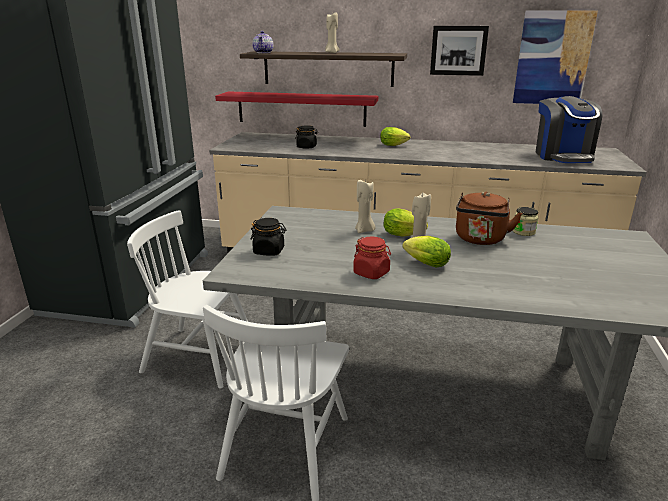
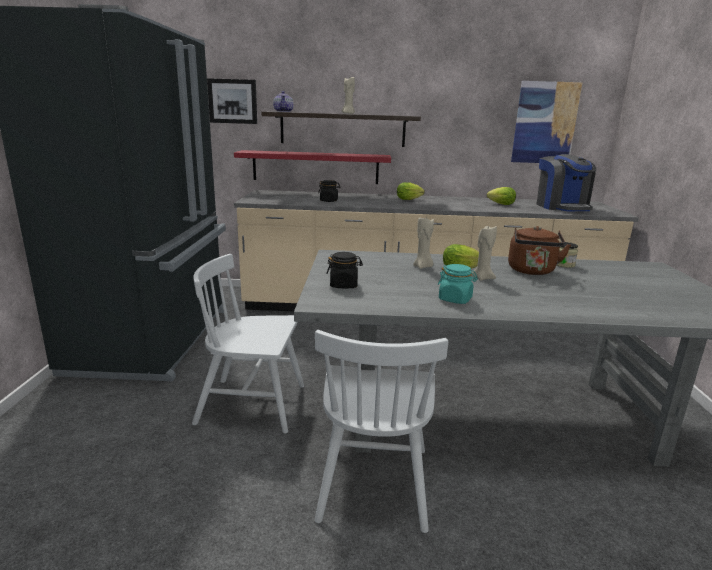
camera: 10 degrees left, 5 degrees down
(371, 273) = (455, 299): red jar -> turquoise jar
(424, 263) = (497, 290): lettuce -> lettuce (499, 204)
(458, 50) = (463, 114): picture -> picture (233, 101)

